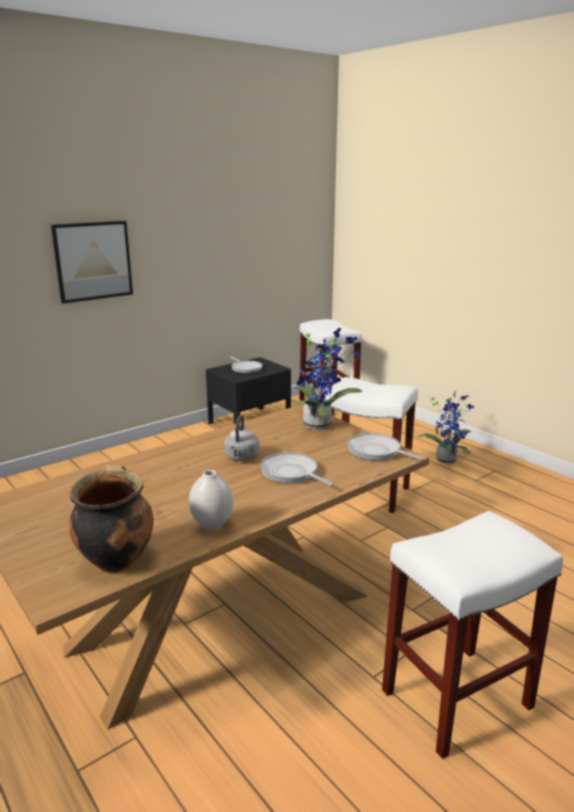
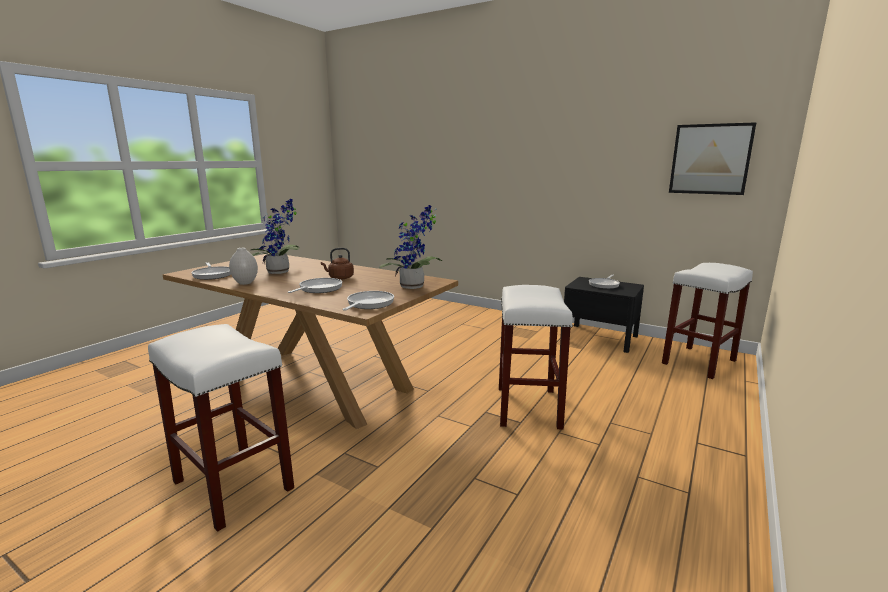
camera: 70 degrees right, 5 degrees down
(93, 261) = (503, 169): picture -> picture (710, 159)
(116, 559) = (212, 275): cooking pot -> frying pan
(241, 458) = (339, 278): grey kettle -> brown kettle
(447, 459) = (670, 449): potted plant -> potted plant (281, 272)

